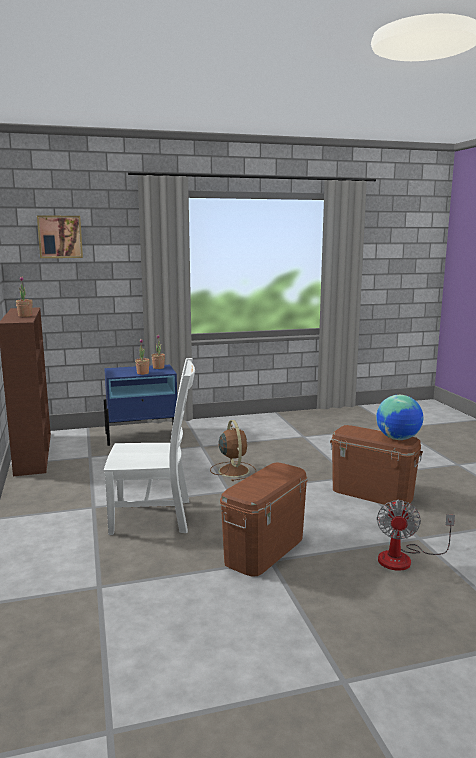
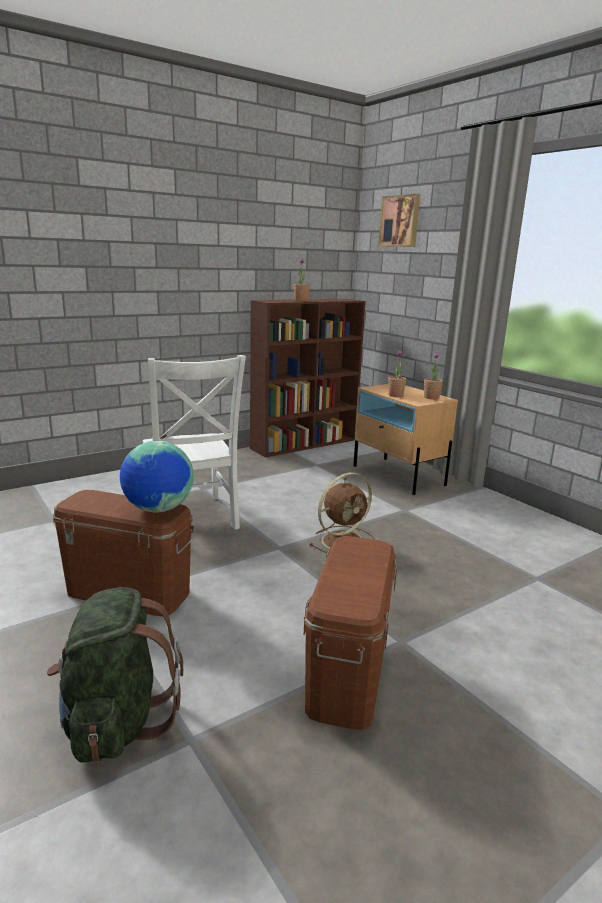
camera: 70 degrees right, 5 degrees up
(143, 436) = (398, 475): blue nightstand -> beige nightstand
(398, 438) = (350, 595): globe -> globe (158, 509)
(404, 558) = (116, 721): fan -> green backpack

